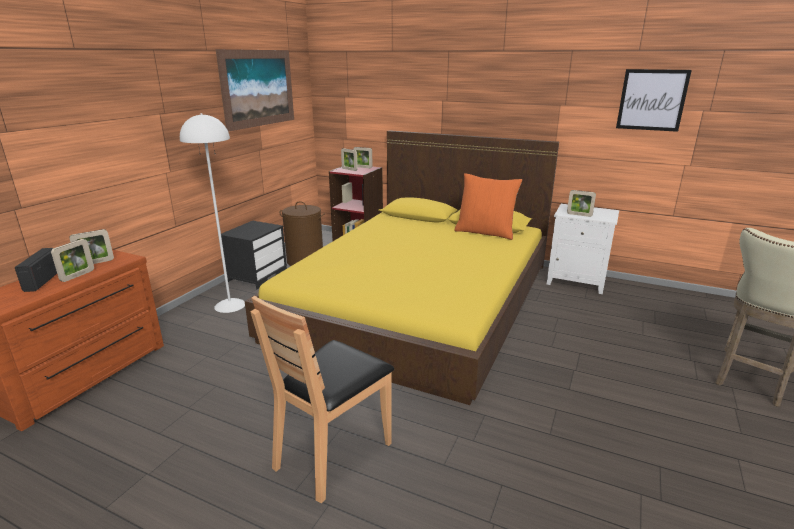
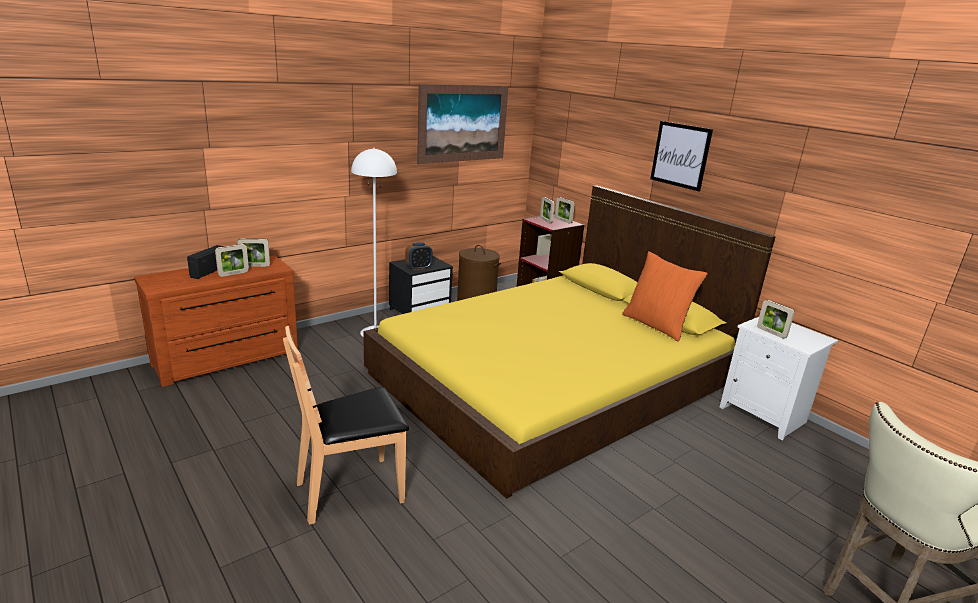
camera: 25 degrees right, 0 degrees up
(253, 233) = (418, 268): none -> alarm clock
(652, 100) = (901, 206): picture -> picture (680, 155)

